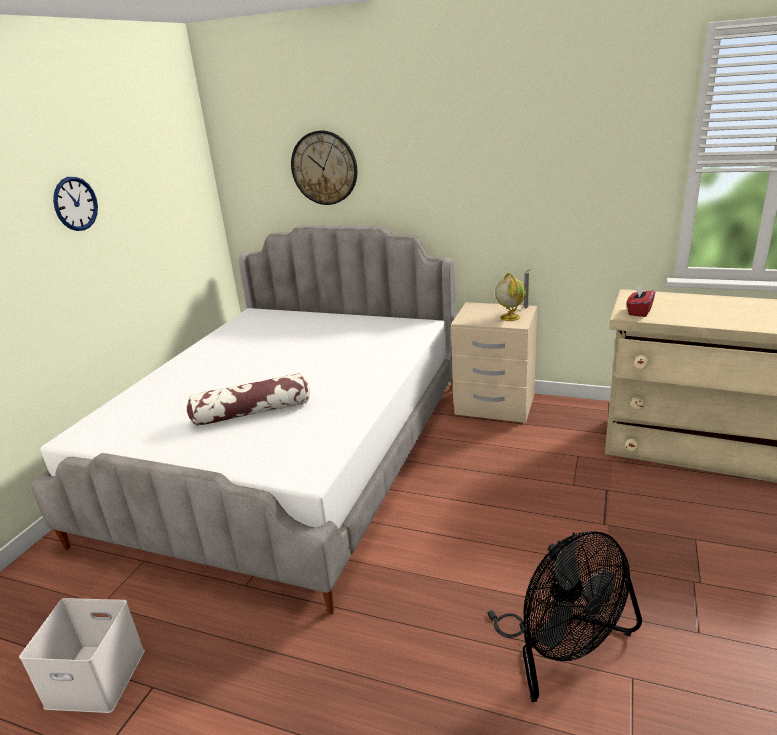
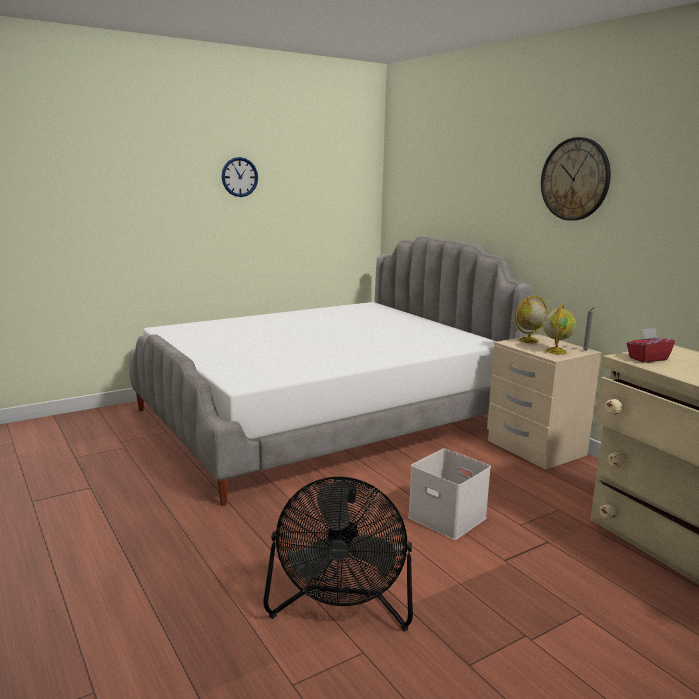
camera: 35 degrees right, 10 degrees down
(98, 676) = (76, 470): white storage box -> white storage box (449, 518)
(252, 412) = (270, 348): pillow -> none
(324, 168) = (452, 187): wall clock -> wall clock (575, 179)
(472, 313) = (528, 341): none -> globe

